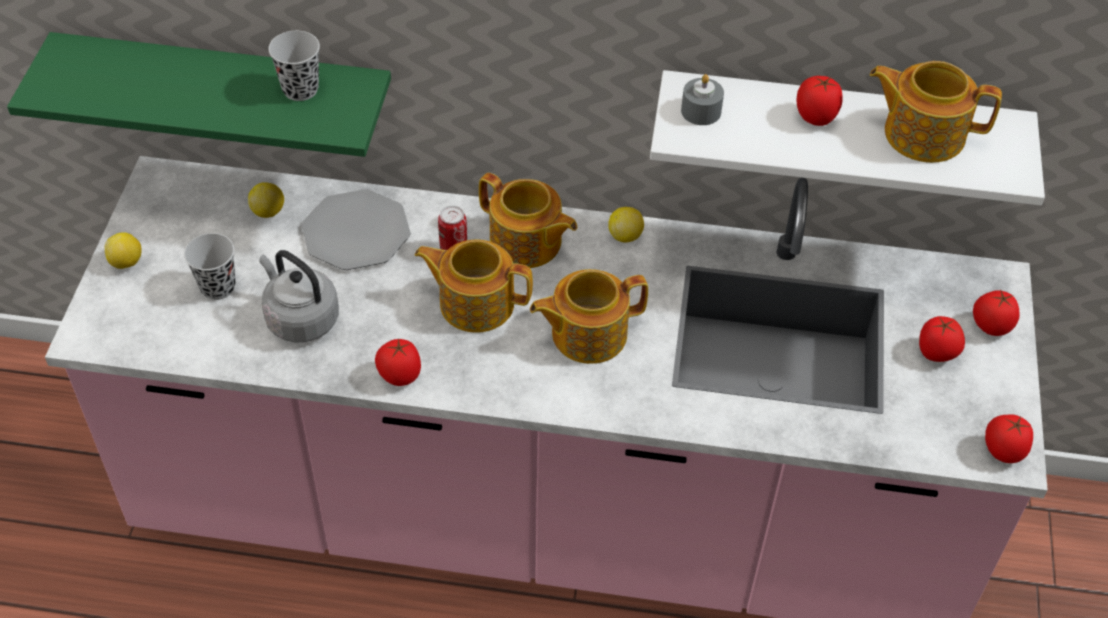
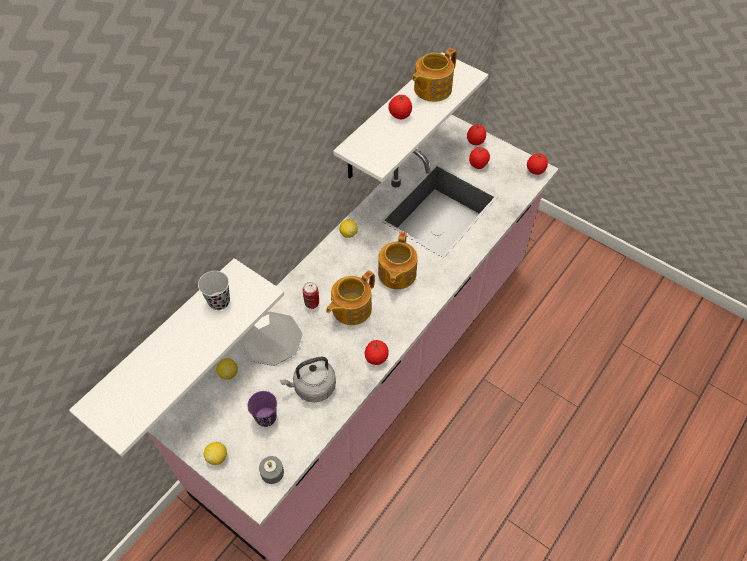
camera: 60 degrees left, 5 degrees up
(218, 287) = (266, 417): black cup -> purple cup
(226, 91) = (165, 345): green shelf -> white shelf
(526, 243) = (327, 272): teapot -> none
(701, 111) = (369, 150): grey candle -> grey candle (272, 472)

